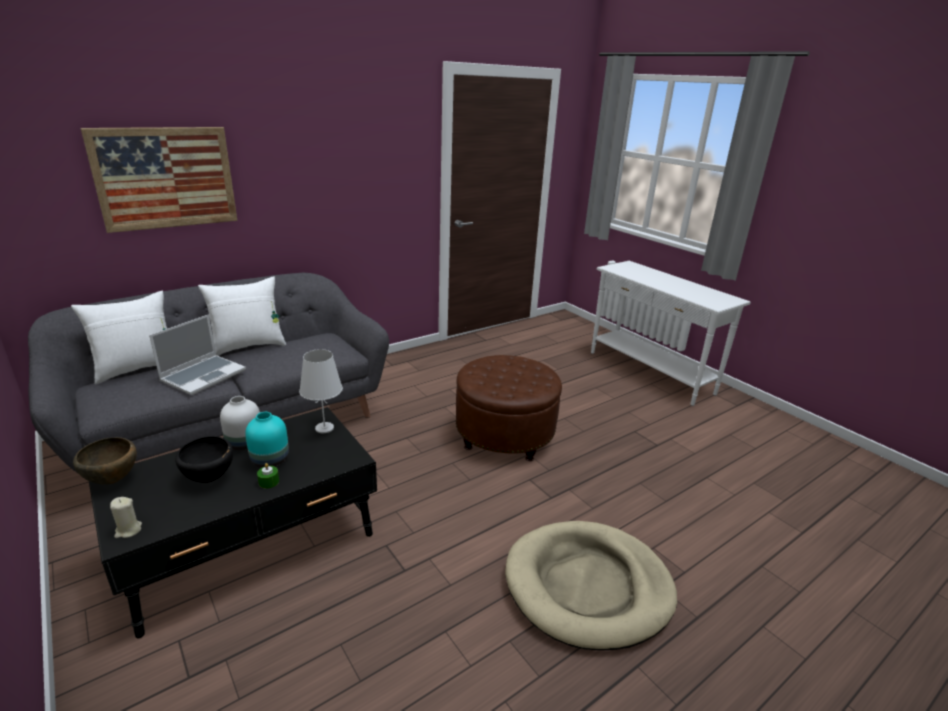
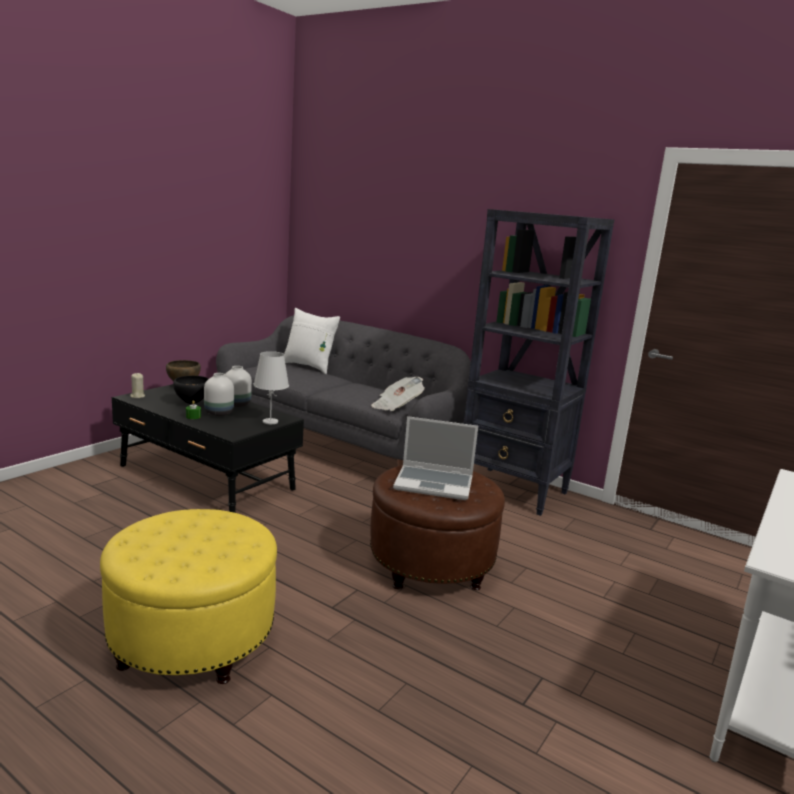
camera: 70 degrees right, 10 degrees down
(166, 178) = (383, 240): picture -> none
(204, 375) = (313, 379): laptop -> laptop (435, 484)
(248, 347) = (373, 385): white pillow -> none
(270, 461) = (218, 413): turquoise vase -> white vase
(335, 350) = (396, 407): none -> newspaper
(405, 367) = (513, 491): none -> black bookcase
(588, 586) = (192, 641): beige dog bed -> yellow ottoman

